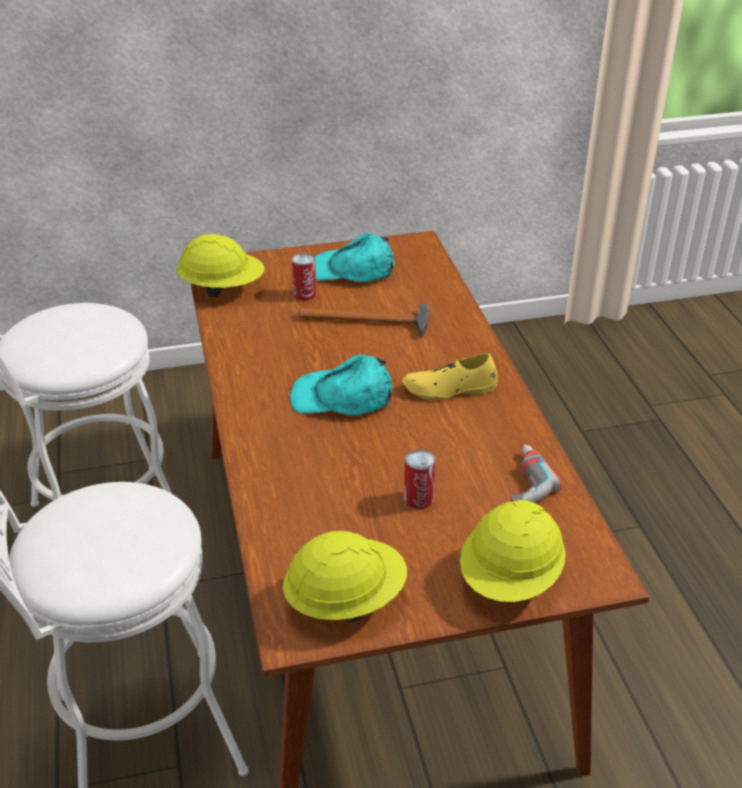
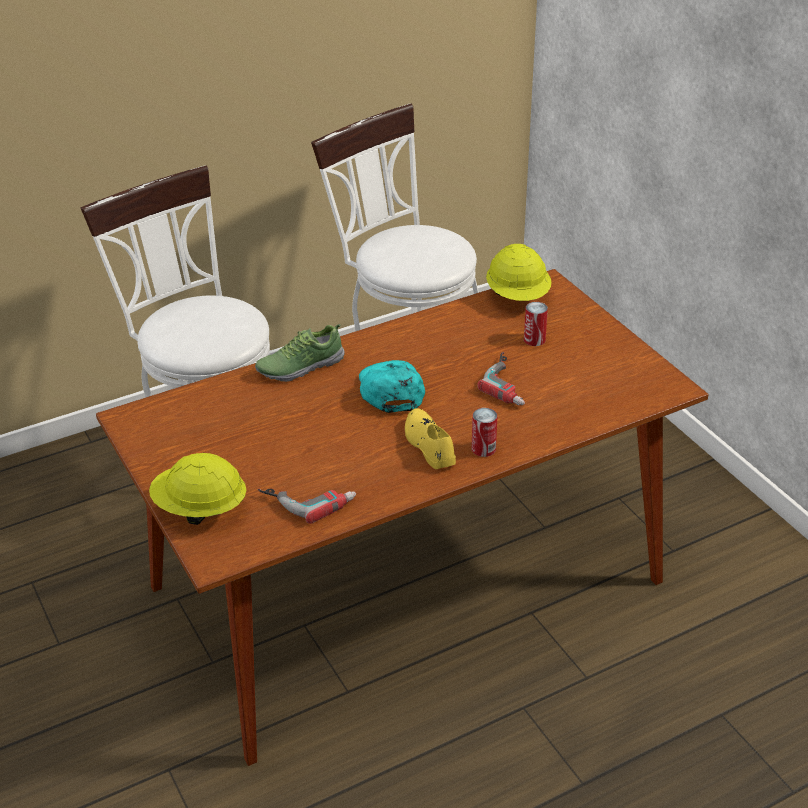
camera: 75 degrees right, 0 degrees up
(261, 457) = (300, 366): none -> shoe
(345, 599) = (162, 434): yellow hard hat -> none
(351, 270) = (593, 357): turquoise cap -> none
(371, 321) = (511, 383): hammer -> power drill
(418, 498) = (277, 450): can -> can (483, 449)

